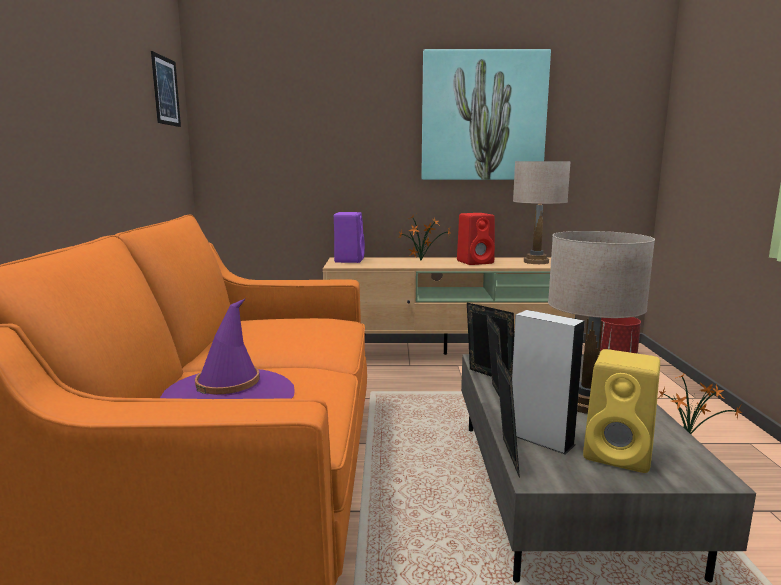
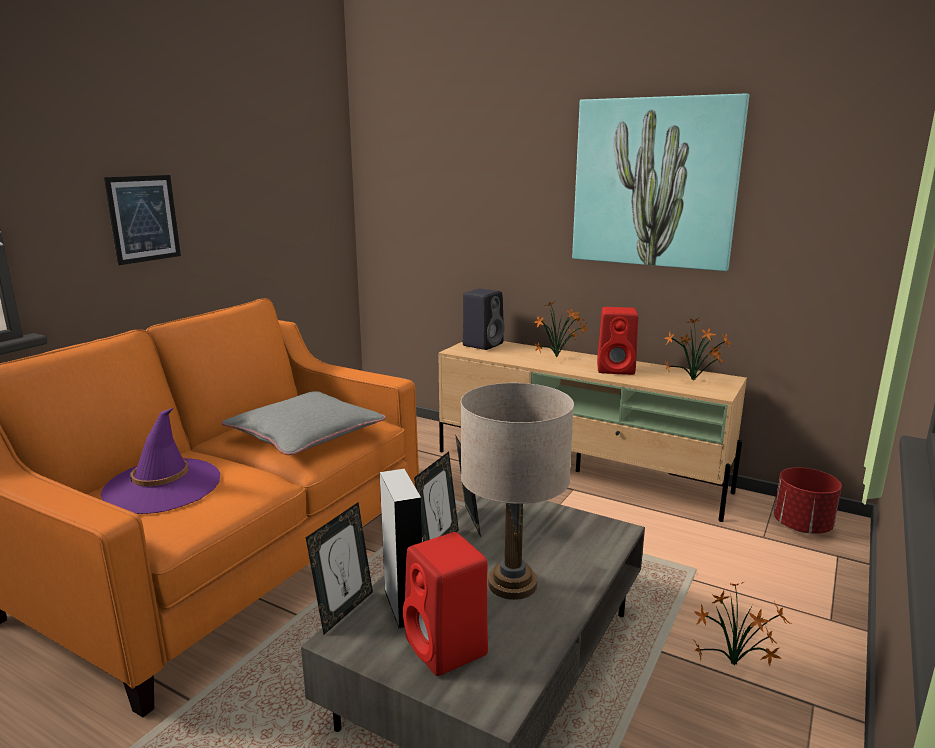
camera: 30 degrees right, 5 degrees up
(165, 91) = (314, 157): picture -> picture (143, 218)
(298, 335) = (305, 433): none -> grey pillow
(349, 260) = (483, 344): purple speaker -> black speaker
(536, 262) = (695, 381): beige table lamp -> potted plant
(620, 454) = (448, 649): yellow speaker -> red speaker

